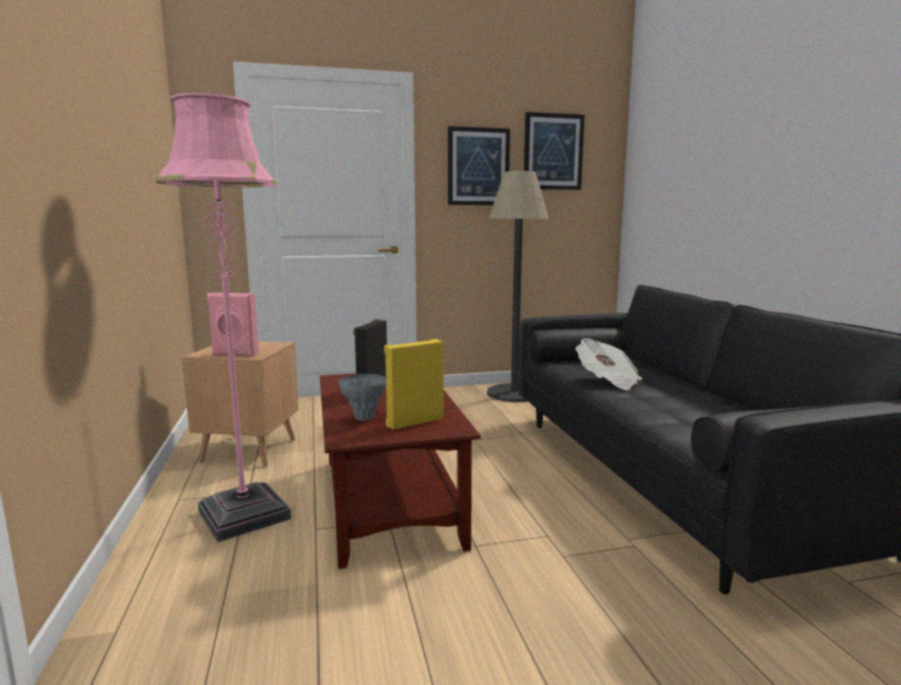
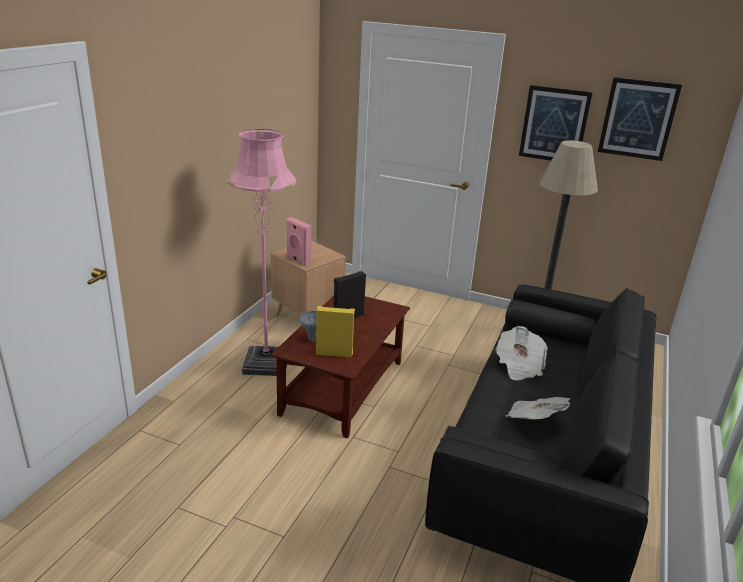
camera: 35 degrees right, 15 degrees up
(704, 409) = (534, 420): none -> newspaper

